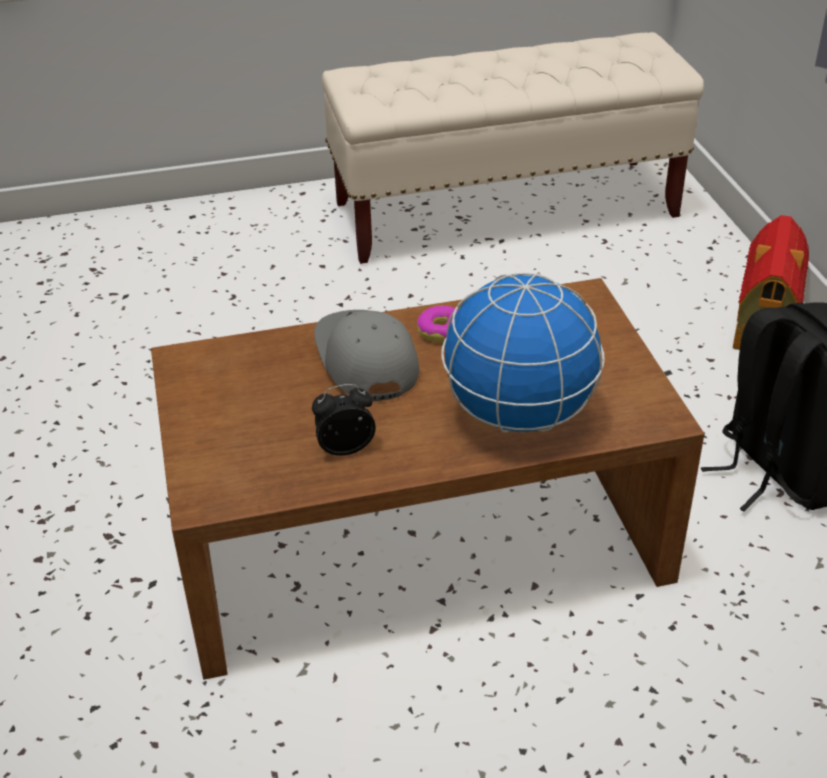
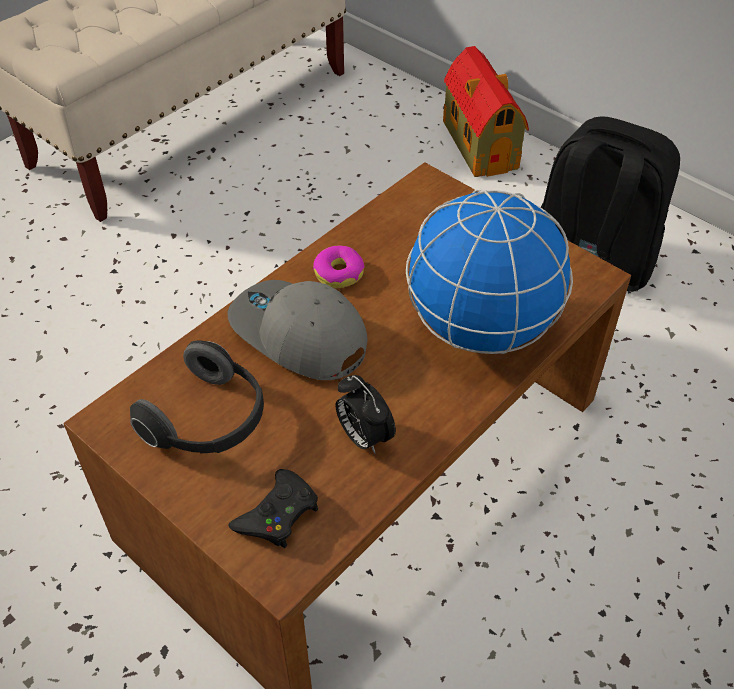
camera: 35 degrees left, 10 degrees up
(234, 467) = (278, 514): none -> black game controller
(246, 388) = (209, 421): none -> headphones
(345, 447) = (363, 437): alarm clock -> alarm clock turned 75 degrees counterclockwise

